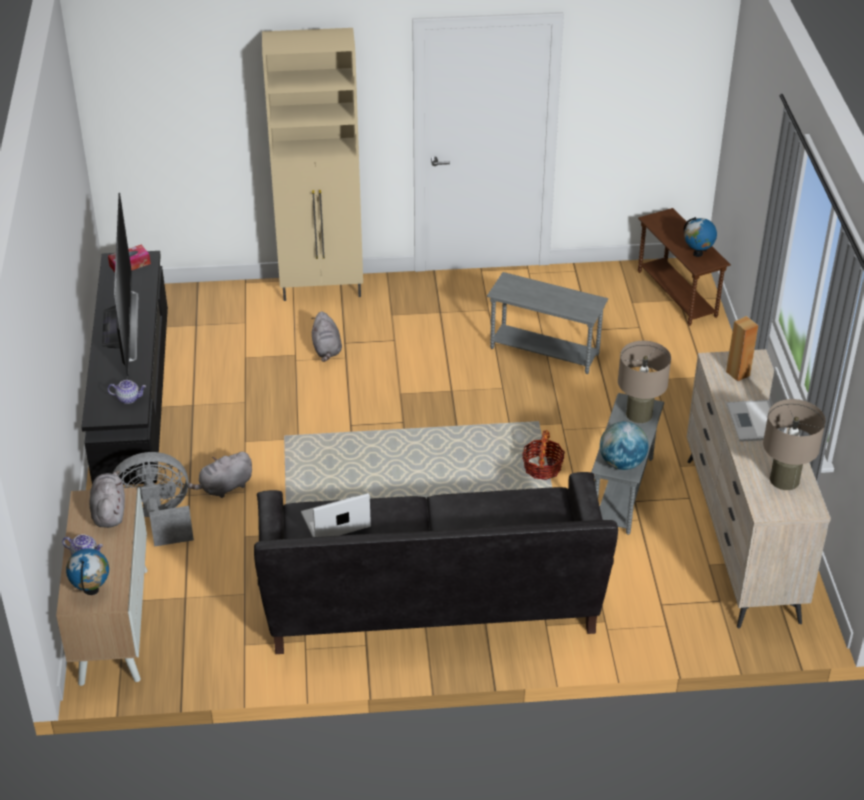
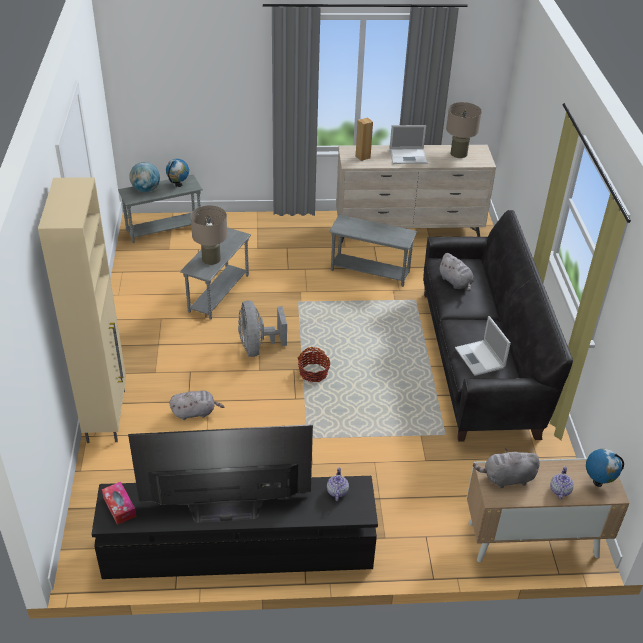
camera: 90 degrees left, 0 degrees up
(157, 519) = (410, 518): grey fan -> grey fan (258, 347)
(224, 487) = (369, 475): grey plush toy -> grey plush toy (456, 282)
(542, 468) = (346, 303): basket -> basket (313, 373)
(622, 463) = (400, 235): globe -> globe (146, 189)
(639, 414) = (352, 224): beige table lamp -> beige table lamp (211, 259)
(676, 294) = (164, 229): brown side table -> grey side table

